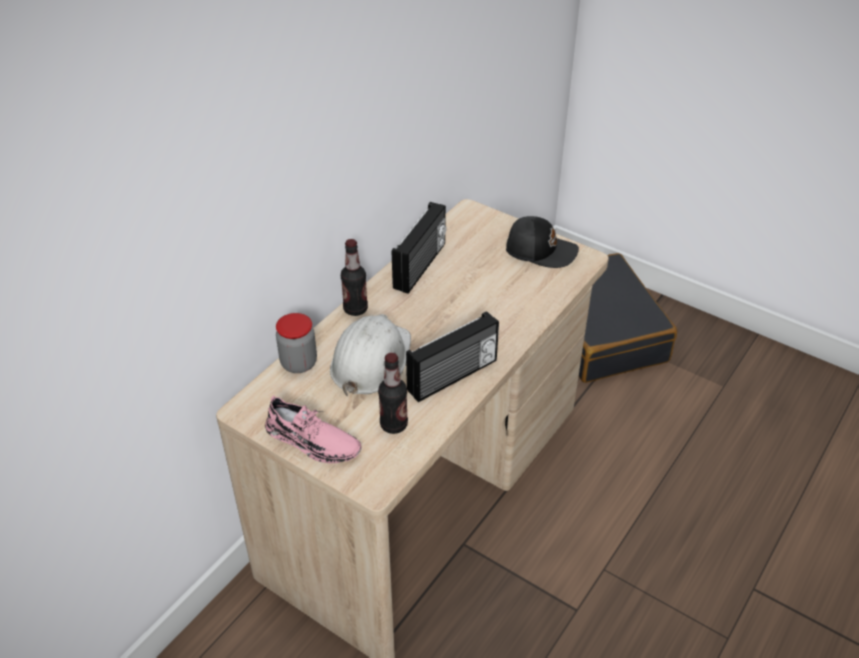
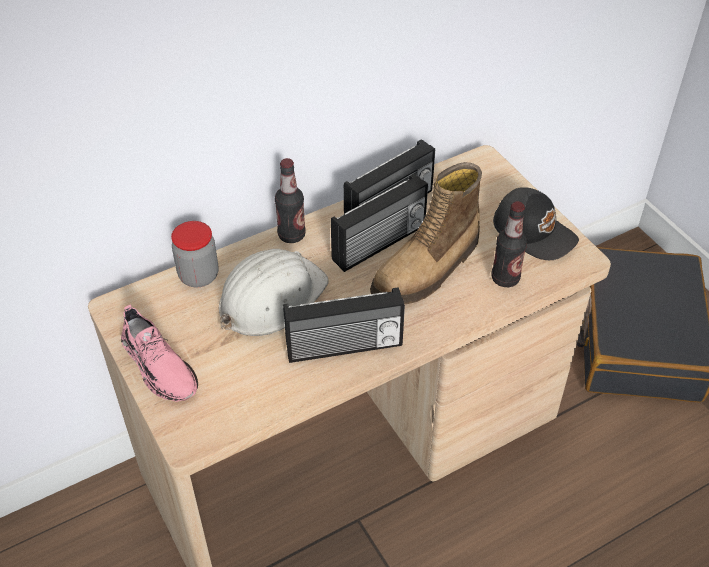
camera: 25 degrees right, 5 degrees up
(394, 425) = (249, 379): bottle -> bottle (505, 278)
(431, 294) = (380, 244): none -> radio
(480, 300) = (428, 269): none -> boot

